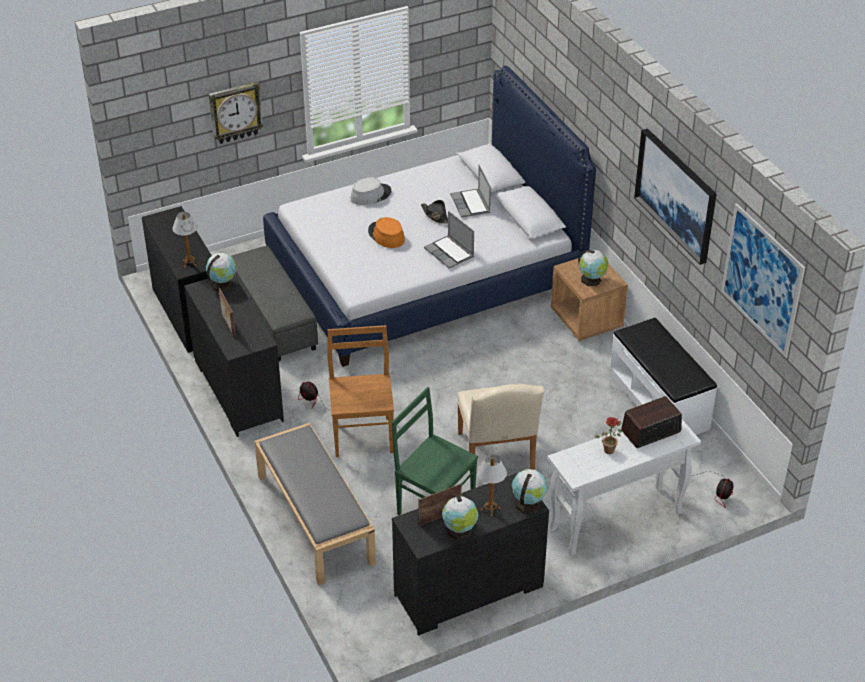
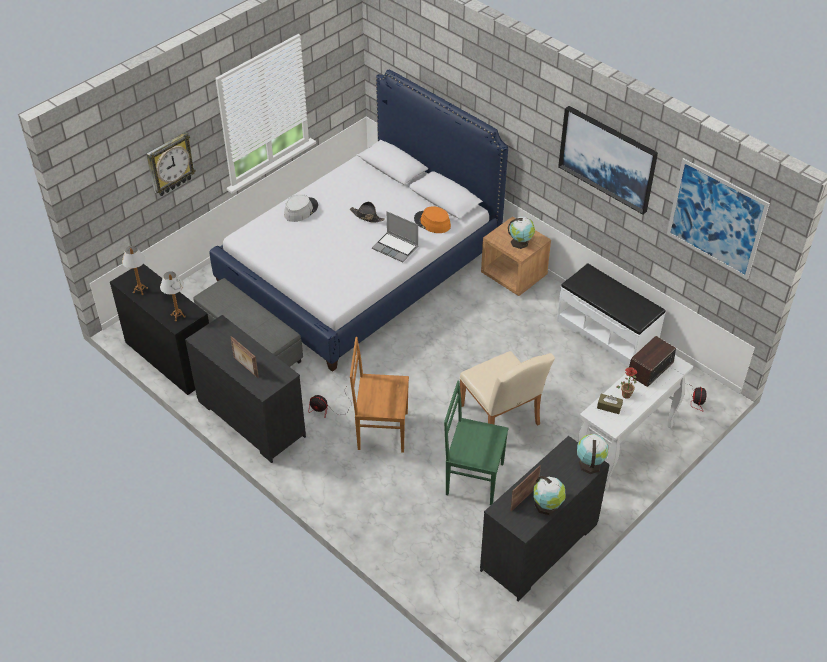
camera: 20 degrees left, 5 degrees up
(222, 284) = (220, 329): globe -> none
(314, 518) = (376, 520): grey bench -> none
(362, 435) = (380, 430): brown chair -> brown chair turned 60 degrees counterclockwise
(386, 235) = (333, 245): orange hat -> orange hat (432, 222)
(471, 204) = (391, 199): laptop -> none
(490, 509) = (562, 478): table lamp -> table lamp (140, 290)
(583, 457) = (609, 407): none -> brown tissue box

